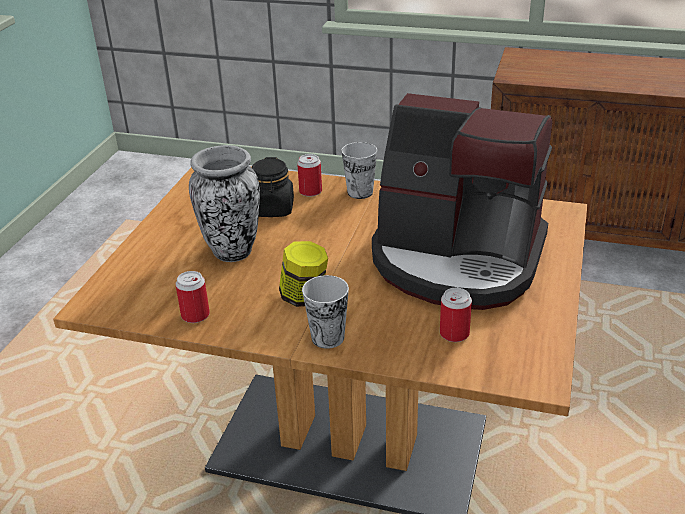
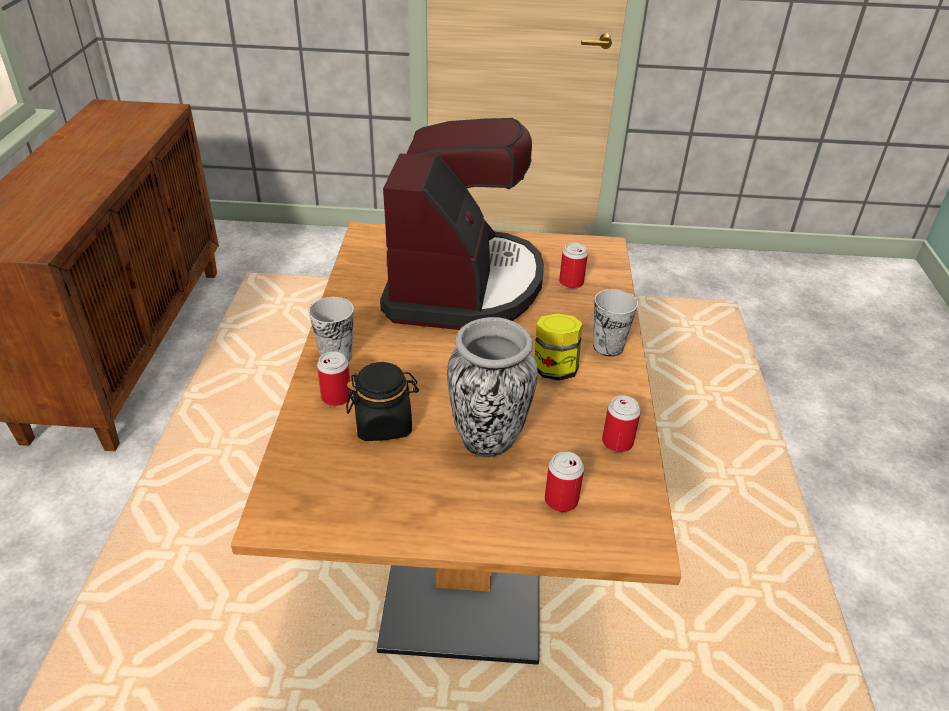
camera: 105 degrees left, 5 degrees up
(153, 276) = (561, 500): none -> can

